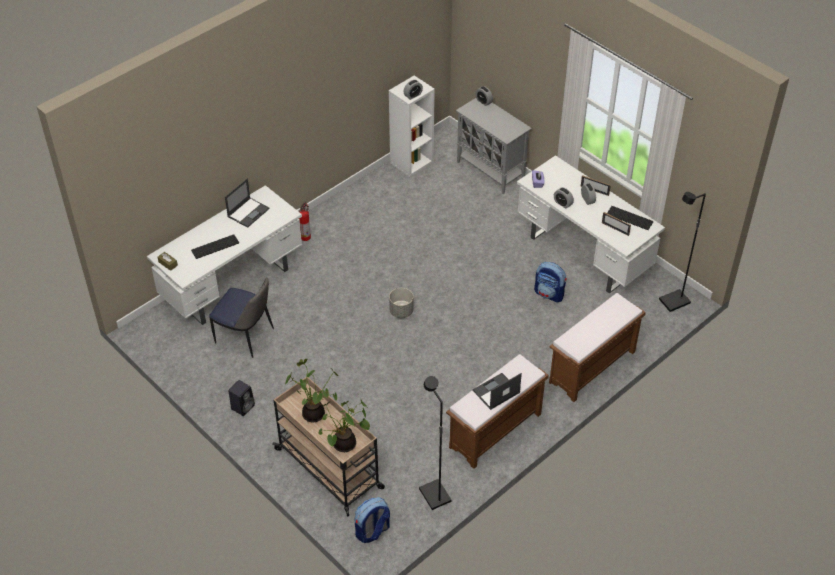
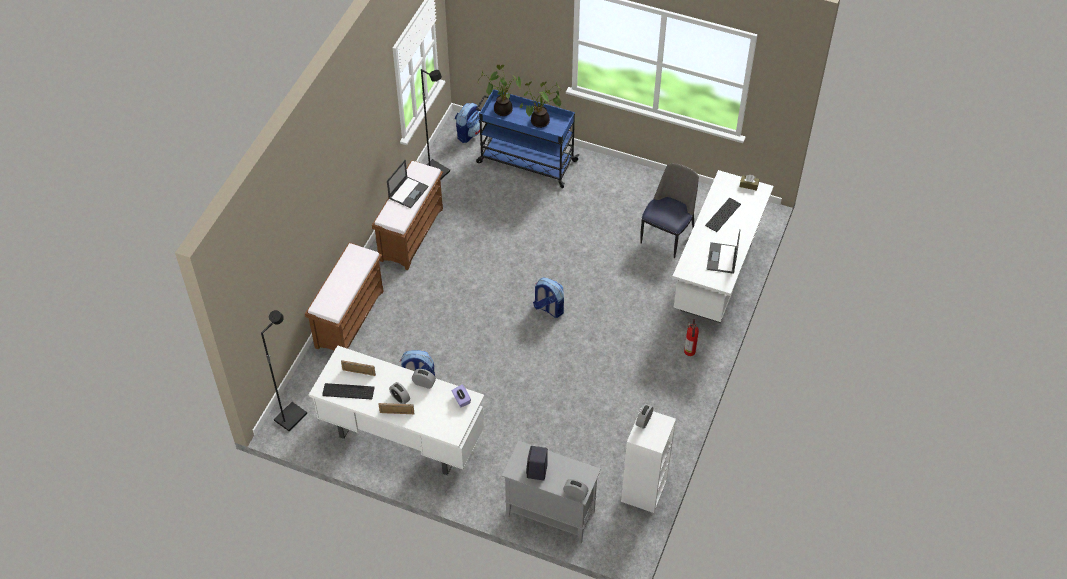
camera: 155 degrees right, 5 degrees up
(243, 406) = (625, 181): black speaker -> black speaker (537, 472)
(246, 337) = (667, 235): chair -> chair turned 120 degrees clockwise
(330, 469) = (526, 161): beige cart -> blue cart
(401, 311) = (548, 308): grey planter -> backpack

